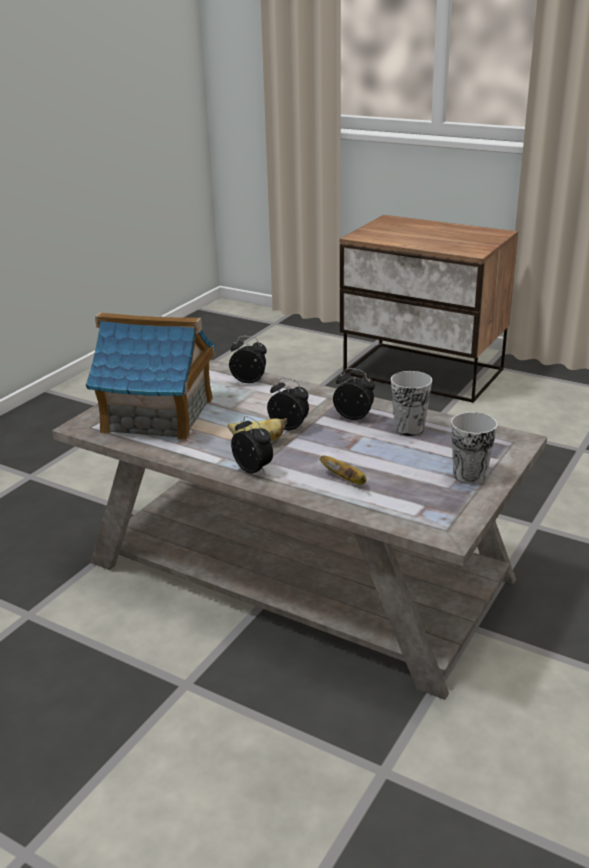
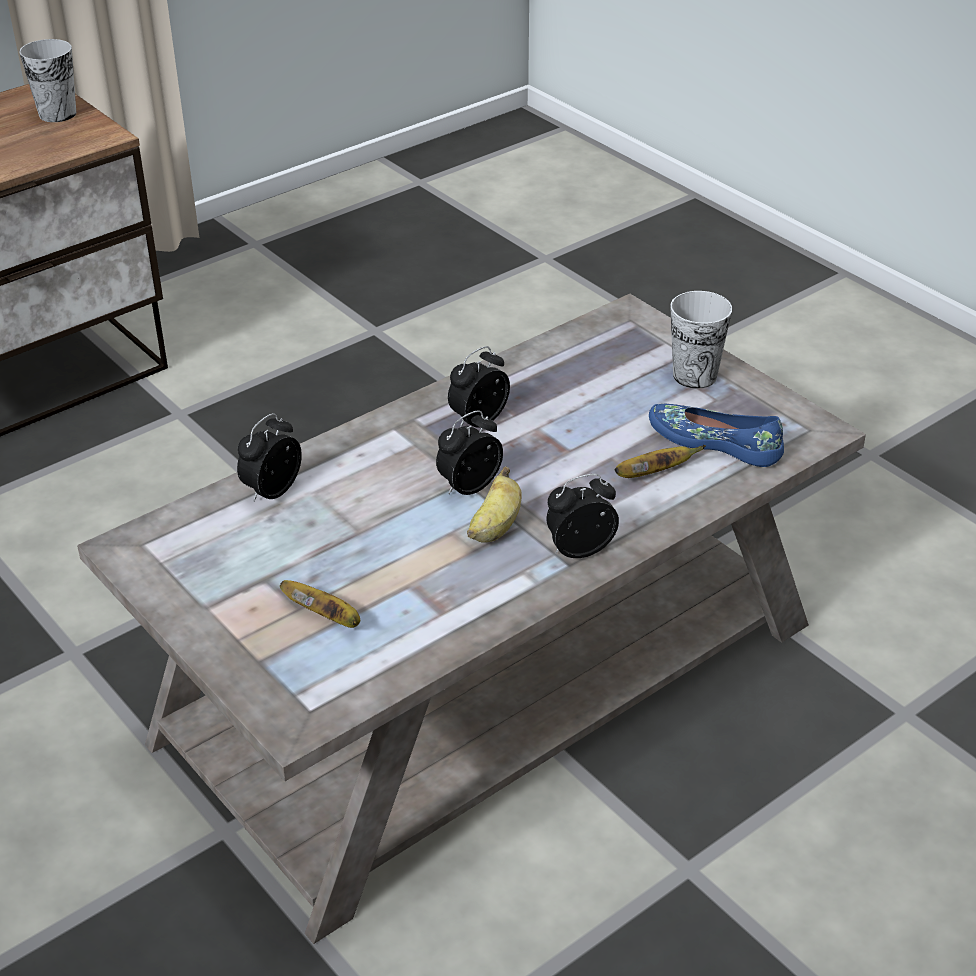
camera: 70 degrees left, 10 degrees up
(159, 415) = (326, 617): toy house -> banana
(398, 495) = (715, 442): none -> blue shoe
(409, 429) = (544, 384): cup -> cup (57, 114)

